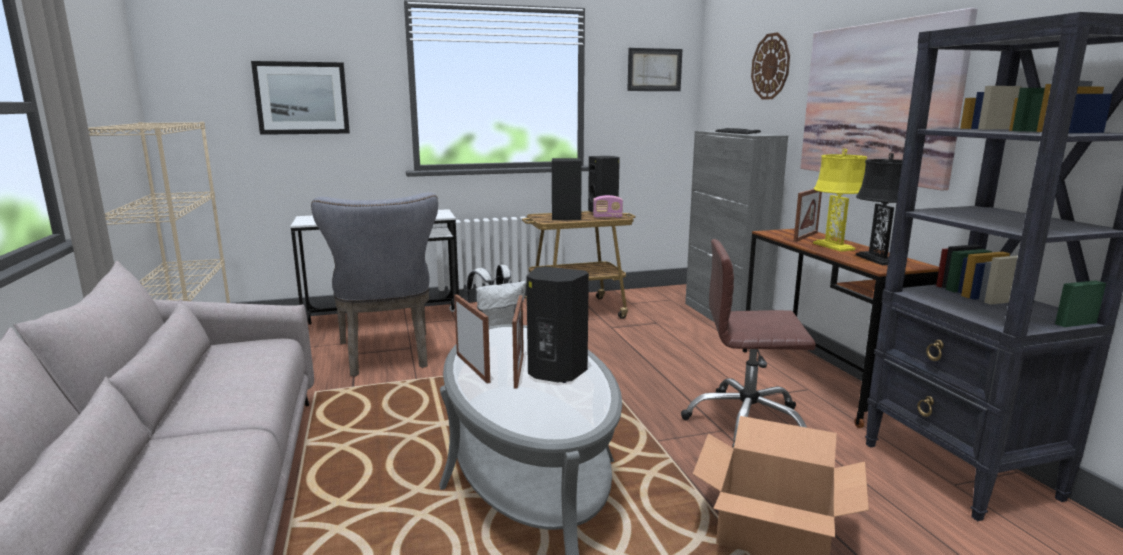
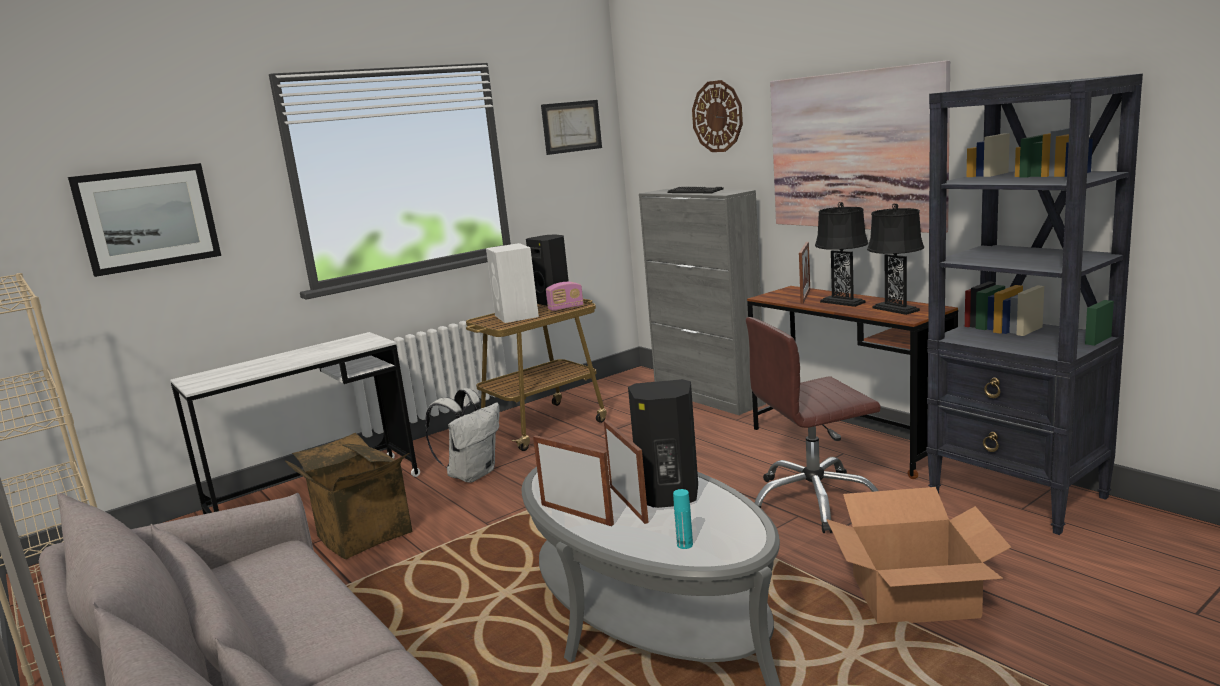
camera: 20 degrees left, 0 degrees up
(387, 356) = (359, 535): grey chair -> cardboard box
(525, 413) = (685, 545): none -> turquoise bottle
(566, 217) = (516, 316): black speaker -> white speaker
(834, 246) = (843, 302): yellow table lamp -> black table lamp

